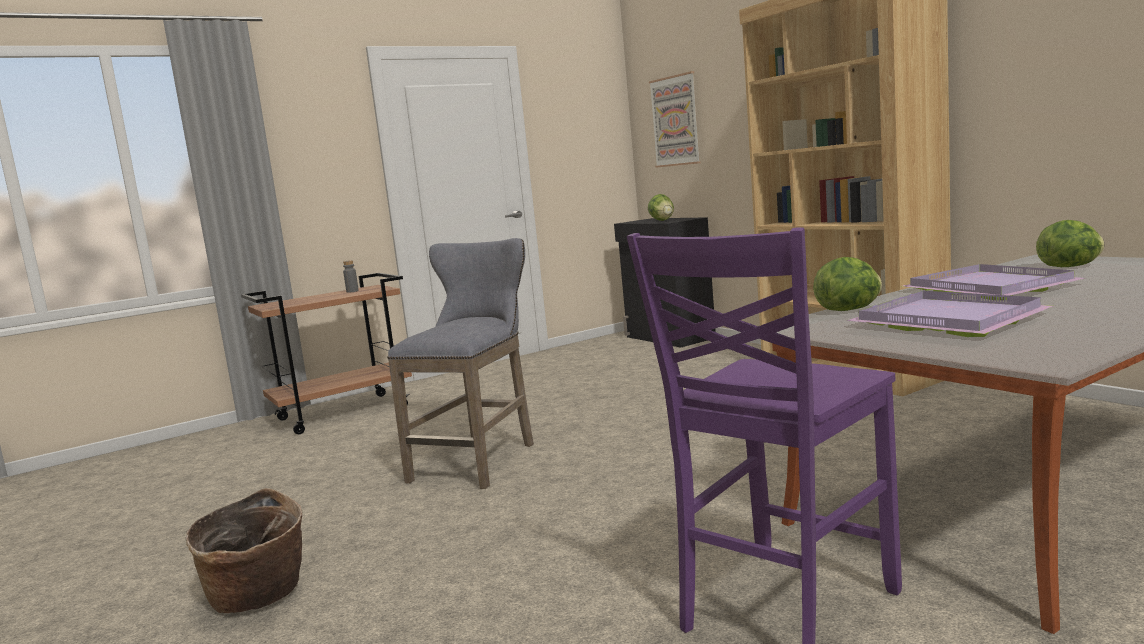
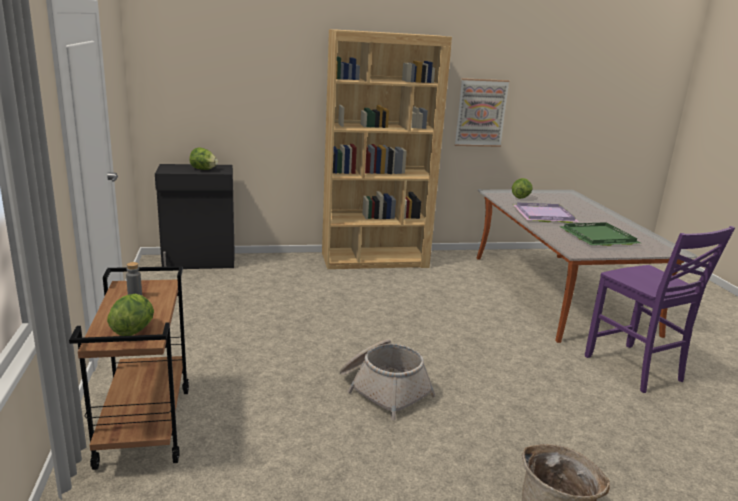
camera: 70 degrees left, 10 degrees up
(480, 460) = (383, 389): grey stool -> basket
(675, 121) = (194, 84): picture -> picture (481, 113)
(849, 310) = (555, 237): lettuce -> lettuce (133, 330)
(949, 320) = (600, 237): purple tray -> green tray

